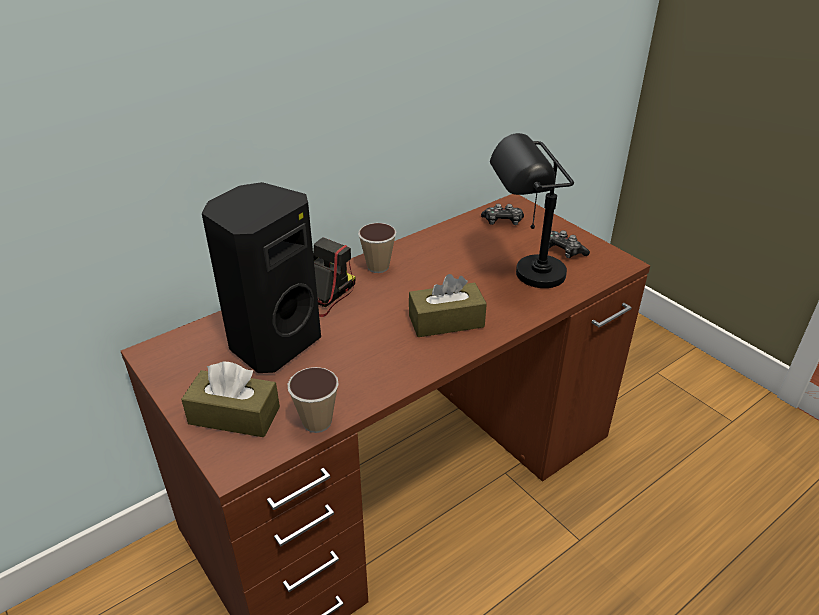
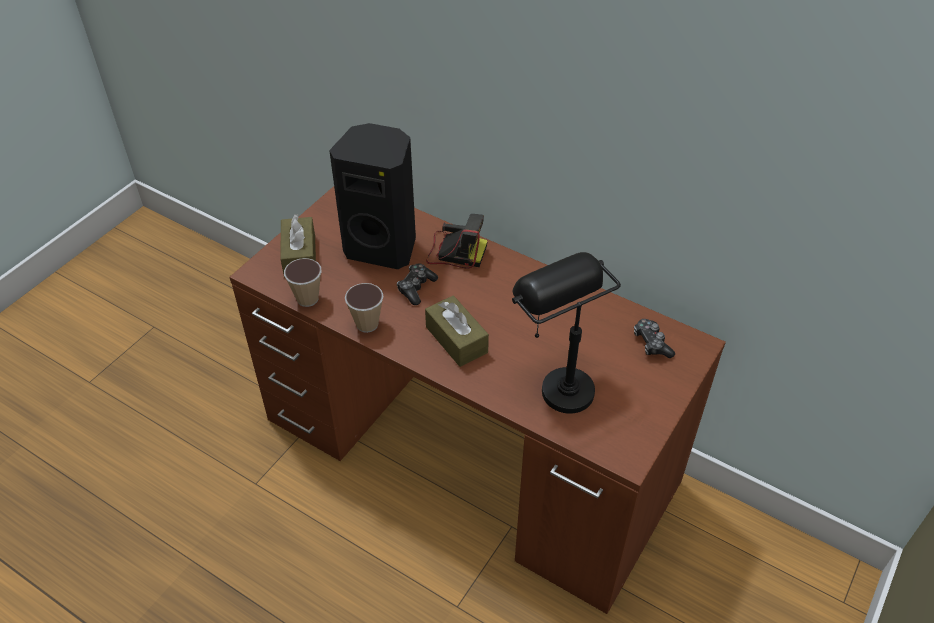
camera: 70 degrees right, 10 degrees up
(378, 267) = (515, 274): cup -> cup (367, 324)
(563, 251) = (622, 404): game controller -> game controller (416, 288)

